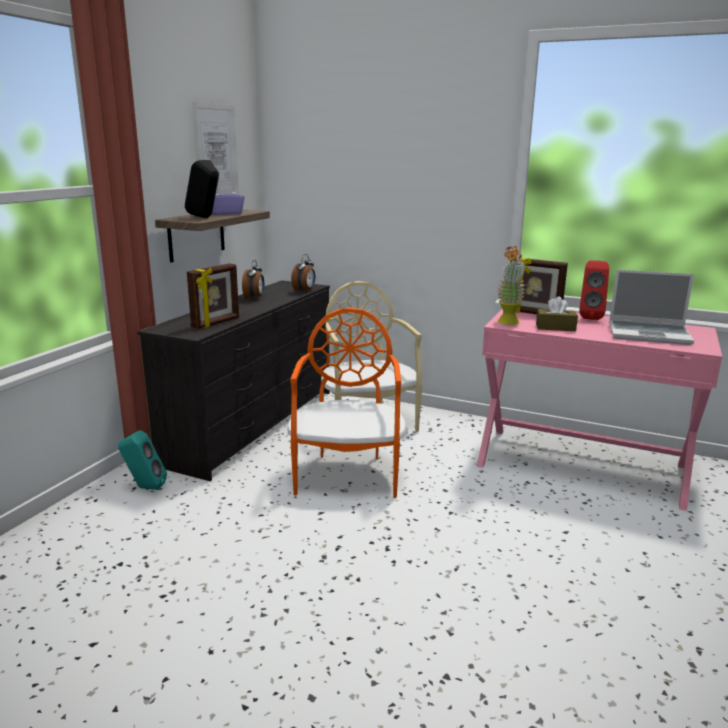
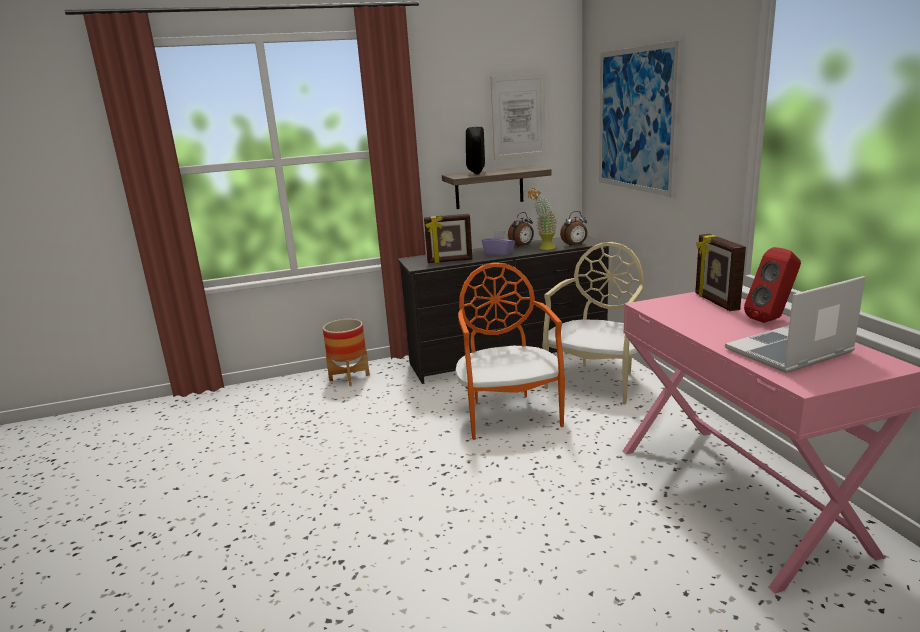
camera: 50 degrees right, 0 degrees up
(101, 508) = (349, 377): none -> planter
(144, 488) = (385, 374): turquoise speaker -> none
(226, 213) = (507, 171): purple tissue box -> purple tissue box (499, 254)
(348, 474) = (509, 414): orange chair -> orange chair turned 60 degrees counterclockwise
(357, 160) = (635, 120): none -> picture
(508, 323) = (655, 305): potted plant -> potted plant (543, 248)
(555, 327) = (693, 320): brown tissue box -> none
(649, 334) = (789, 352): laptop -> laptop turned 90 degrees clockwise

